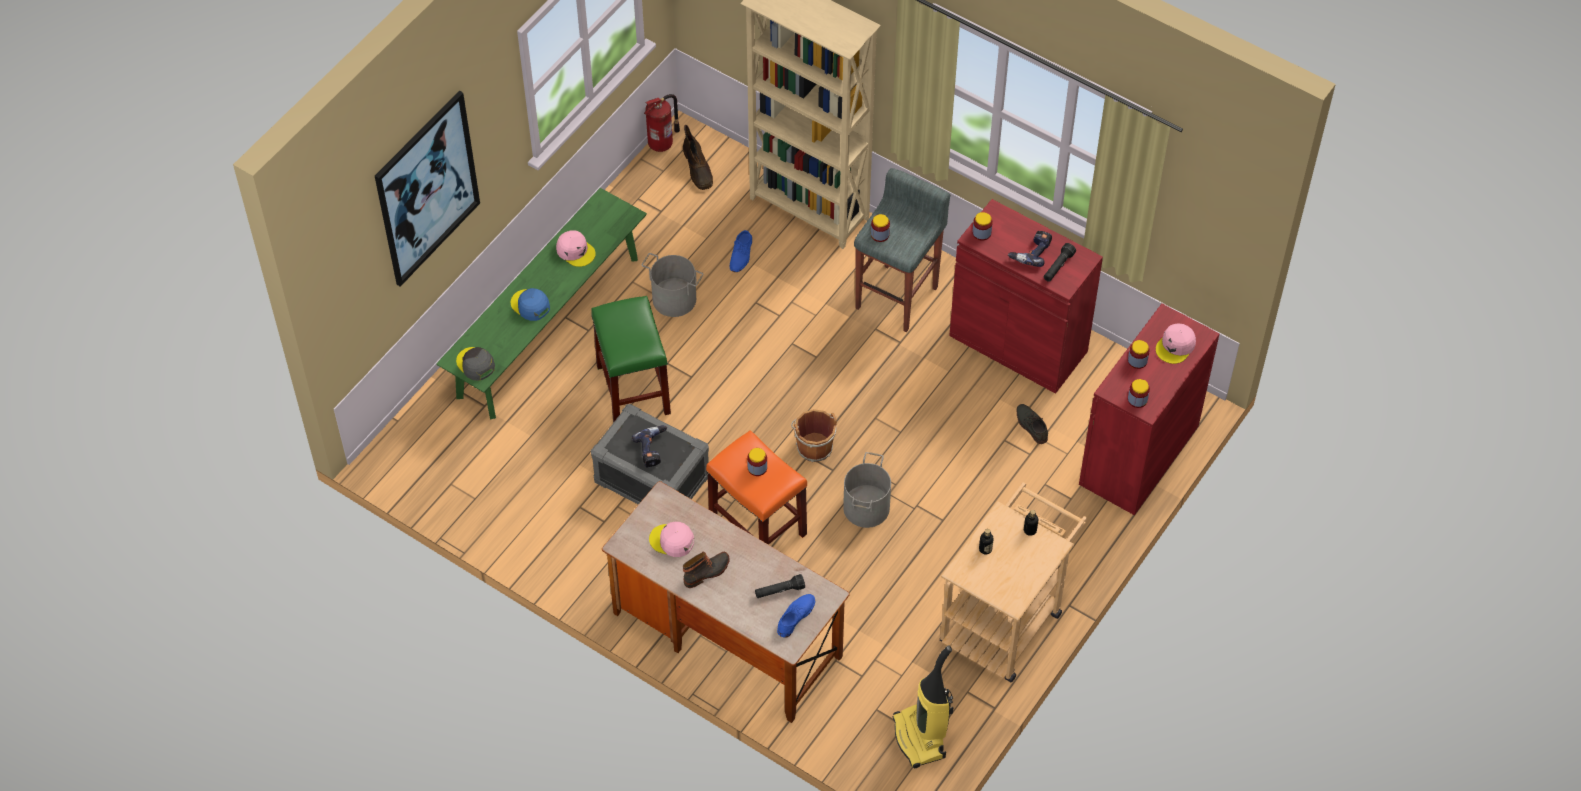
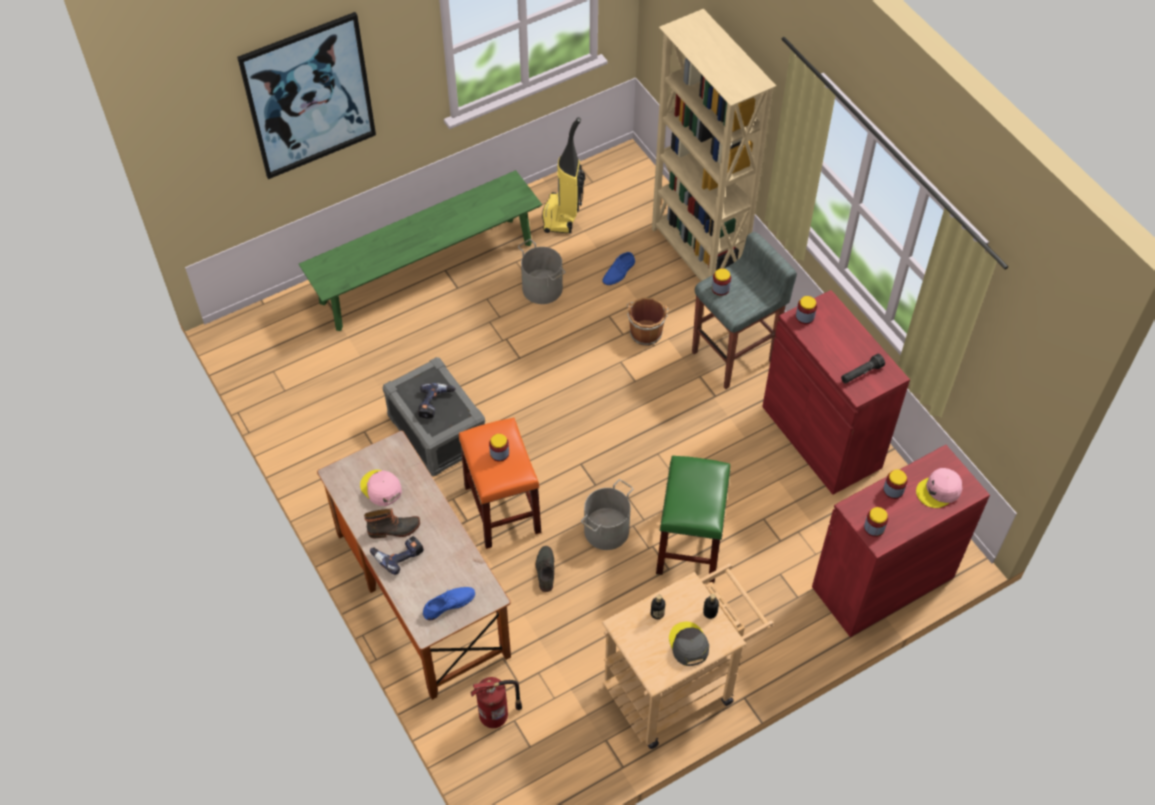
camera: 25 degrees right, 0 degrees up
(475, 364) = (329, 276): grey cap -> grey cap (688, 644)
(530, 305) = (402, 244): blue cap -> none
(575, 251) = (465, 214): pink cap -> none
(632, 389) = (465, 349): green stool -> green stool (689, 543)
(662, 143) = (604, 160): fire extinguisher -> fire extinguisher (496, 716)
(698, 169) = (622, 190): brown boot -> none
(779, 591) = (448, 574): black flashlight -> none
(814, 446) = (590, 457): brown bucket -> brown bucket (645, 332)
(920, 737) = (539, 765): vacuum cleaner -> vacuum cleaner (562, 215)
(1031, 252) = (842, 350): power drill -> power drill (398, 554)
(1031, 425) = (795, 515): grey shoe -> grey shoe (545, 570)

